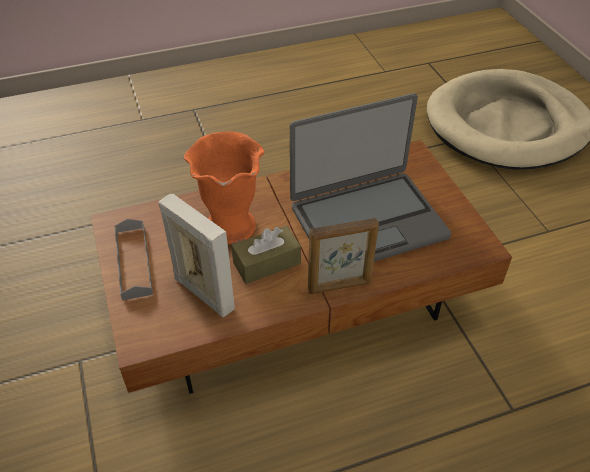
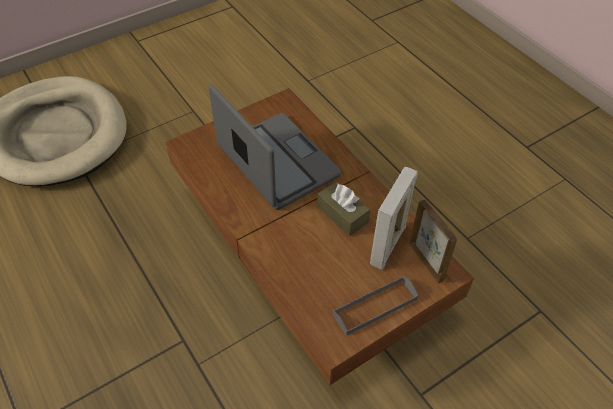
camera: 105 degrees left, 5 degrees up
(231, 227) = (311, 248): orange vase -> none
(340, 286) = (348, 168): picture frame -> picture frame (426, 262)

